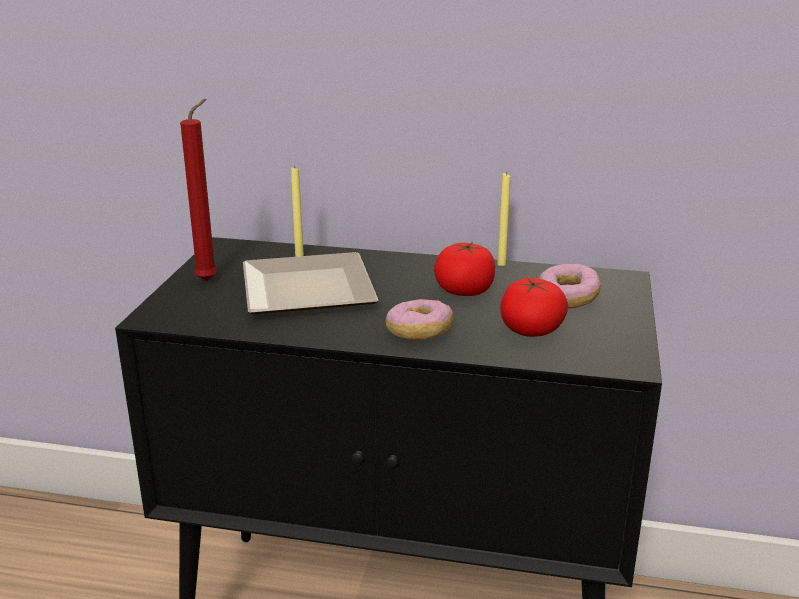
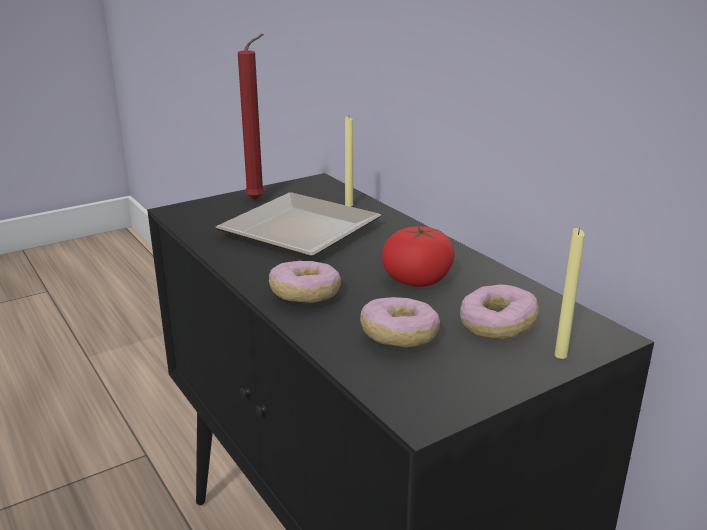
camera: 45 degrees right, 0 degrees up
(501, 264) = (499, 272): yellow candle -> yellow candle (560, 355)
(531, 330) = (399, 337): tomato -> donut

